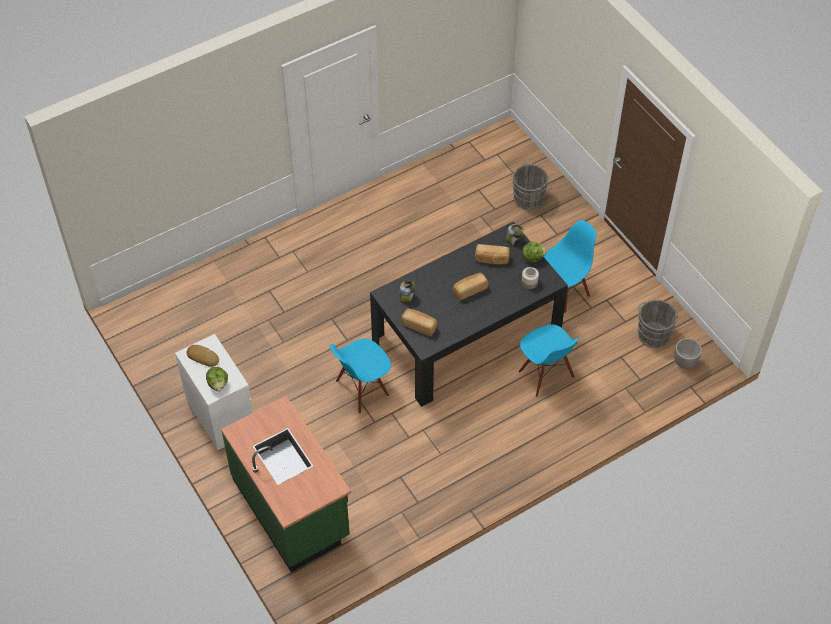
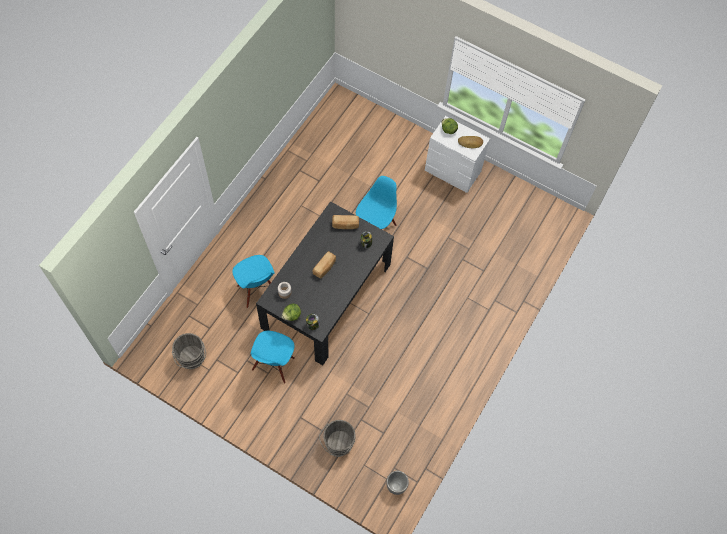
camera: 150 degrees right, 10 degrees up
(292, 508) = (373, 136): green counter -> none
(491, 259) = (321, 300): bread -> none
(545, 375) = (257, 290): blue chair -> blue chair turned 150 degrees counterclockwise
(685, 363) = (160, 343): planter -> planter (396, 486)

